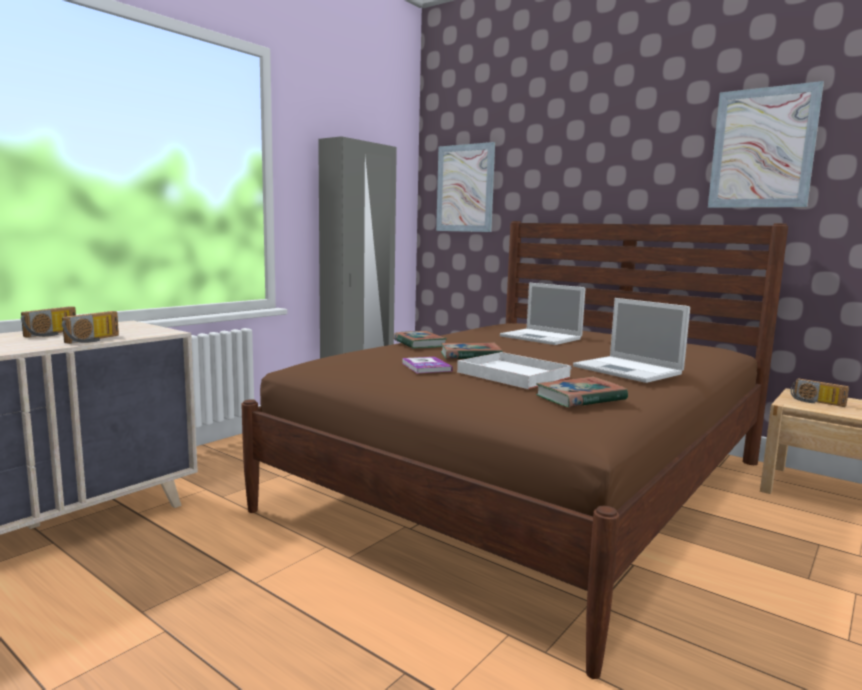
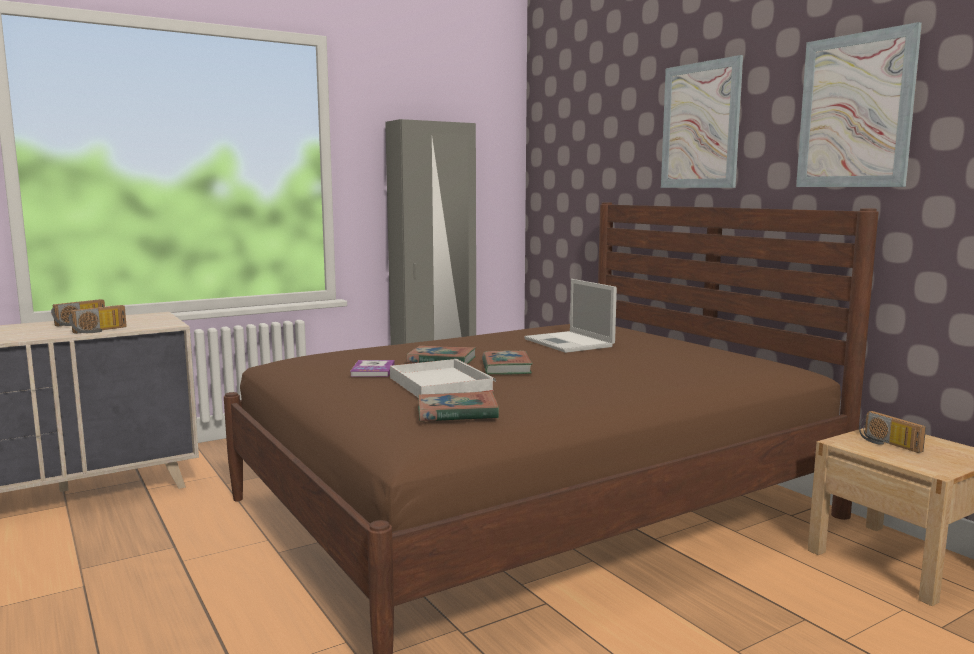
camera: 20 degrees right, 0 degrees up
(419, 344) = (418, 345): book -> book (506, 367)
(465, 188) = (565, 163): picture -> picture (700, 125)
(629, 370) = (580, 387): laptop -> none

